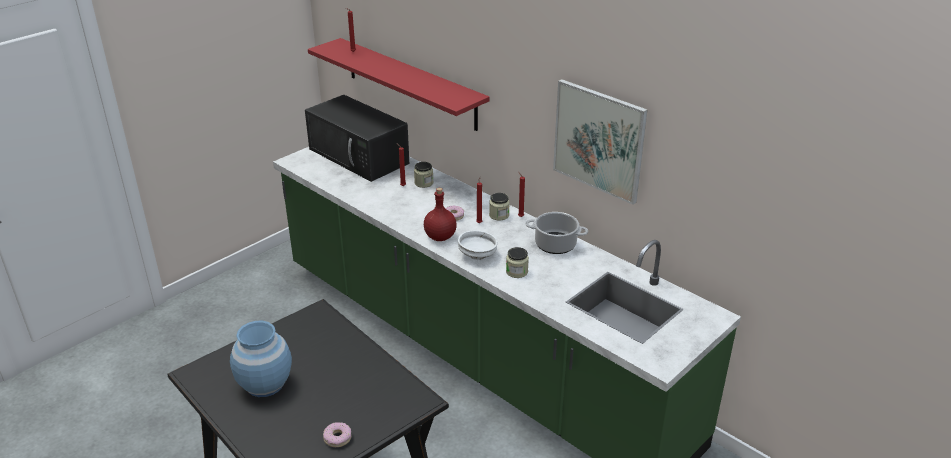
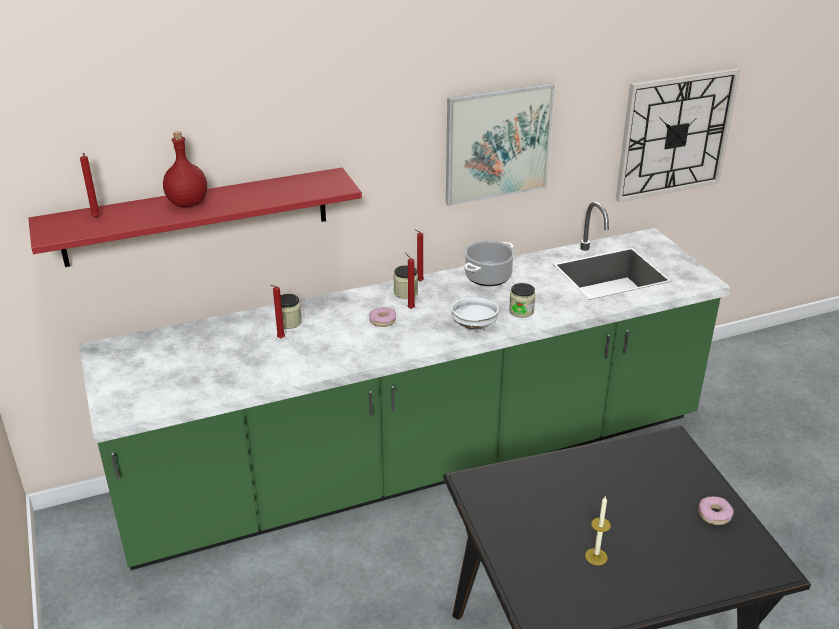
camera: 65 degrees left, 0 degrees up
(265, 384) = (596, 556): blue vase -> candle
(360, 156) = (168, 353): black microwave -> none
(441, 237) = (419, 339): red bottle -> red bottle (188, 203)
(775, 232) = (675, 135): none -> wall clock

